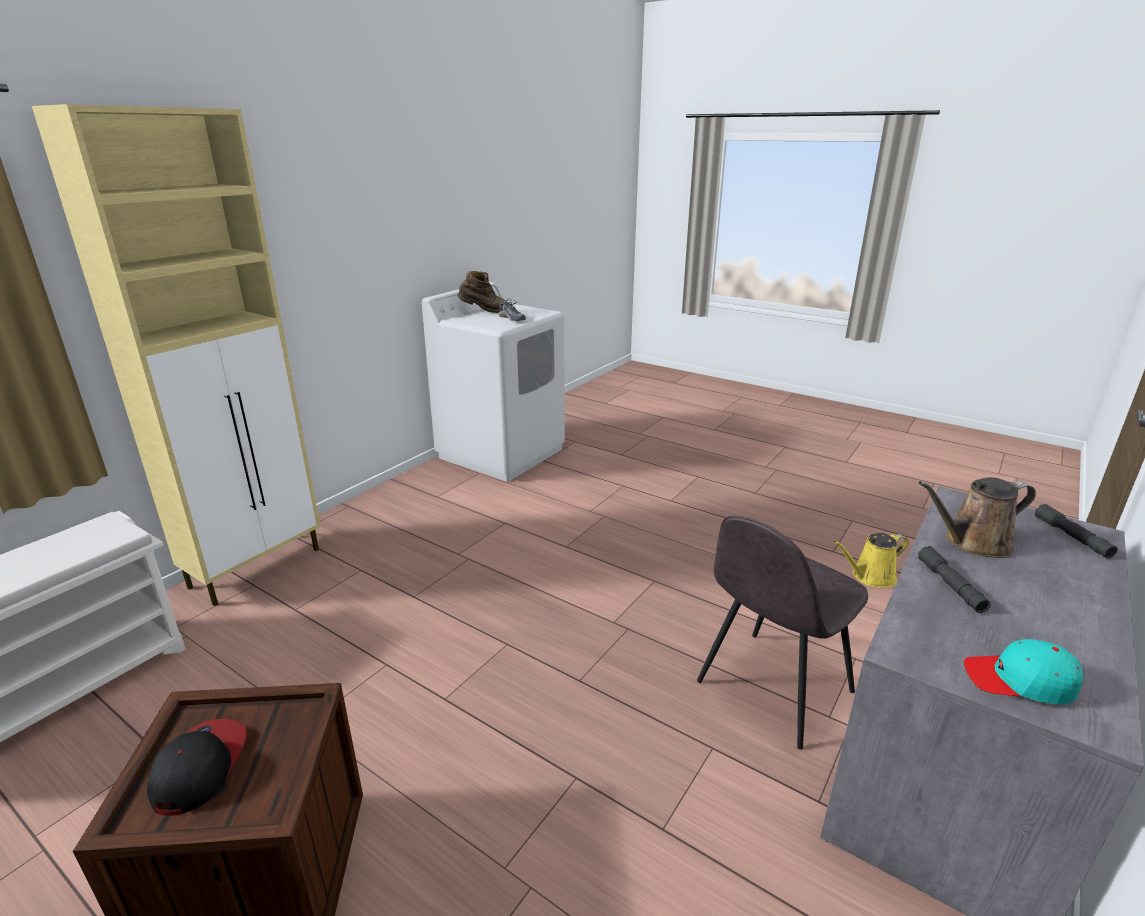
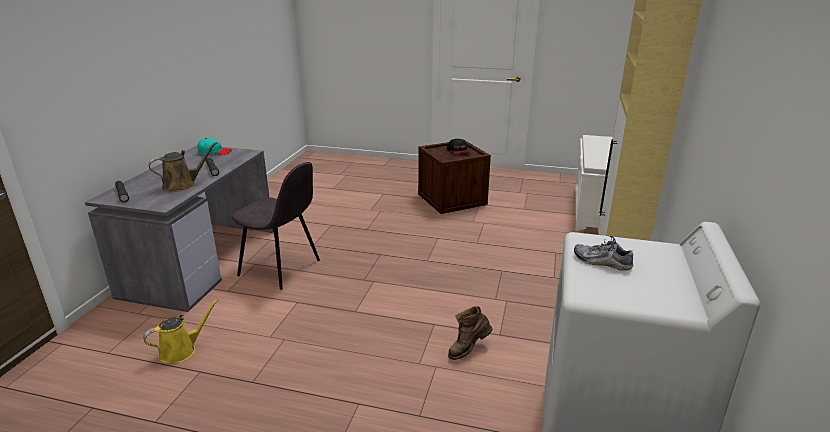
camera: 160 degrees right, 0 degrees up
(483, 312) = (667, 273): brown boot -> brown boot (468, 349)
(772, 688) = (281, 268): grey chair -> grey chair turned 90 degrees clockwise

